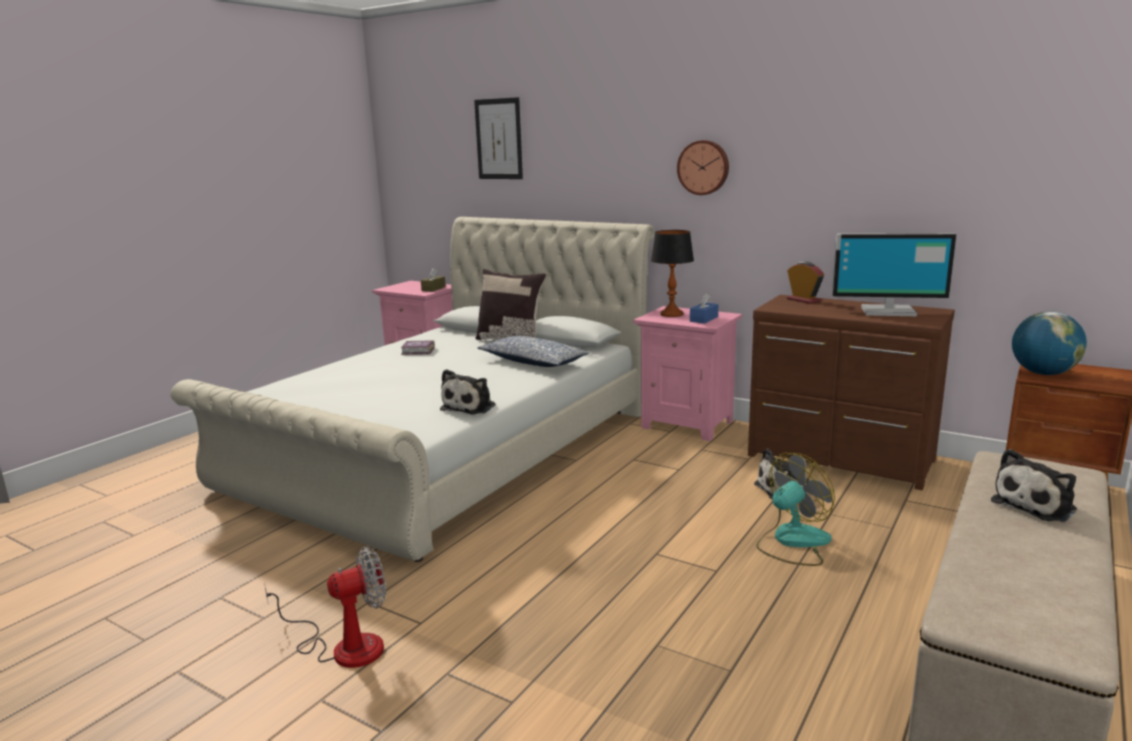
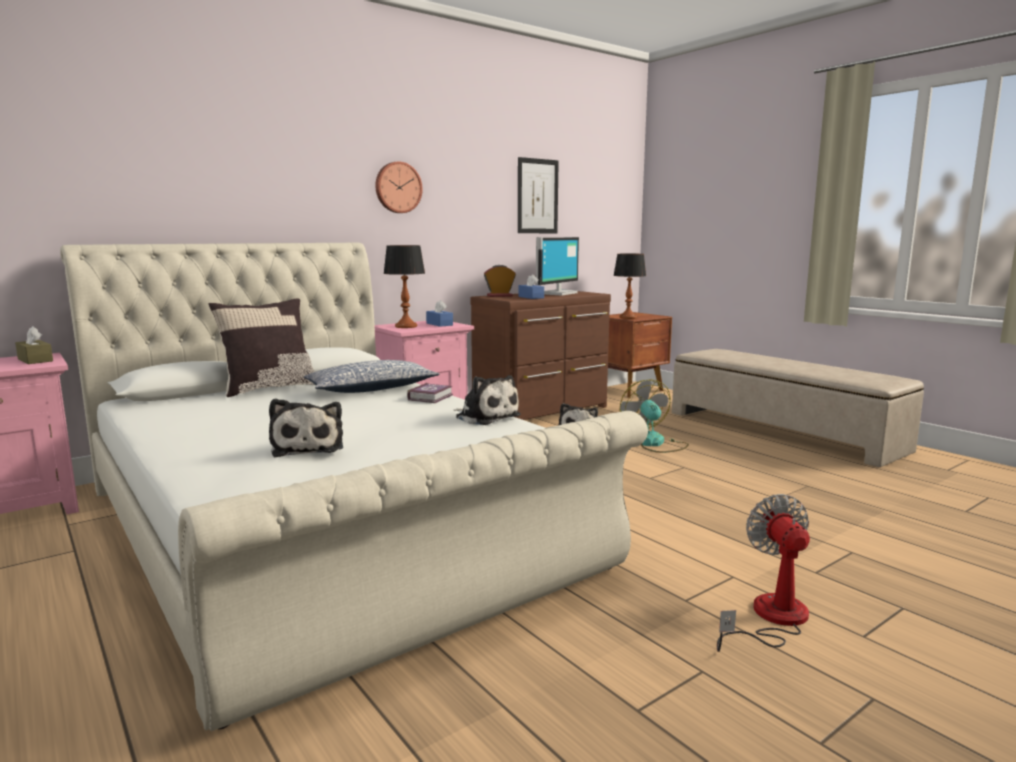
camera: 70 degrees left, 5 degrees down
(418, 351) = (217, 419): book -> book (431, 397)
(499, 139) = (125, 135): picture -> picture (537, 196)
(811, 310) = (531, 297): none -> blue tissue box
(1036, 505) = (757, 359): plush toy -> plush toy (308, 447)
(1043, 373) = (628, 317): globe -> table lamp

